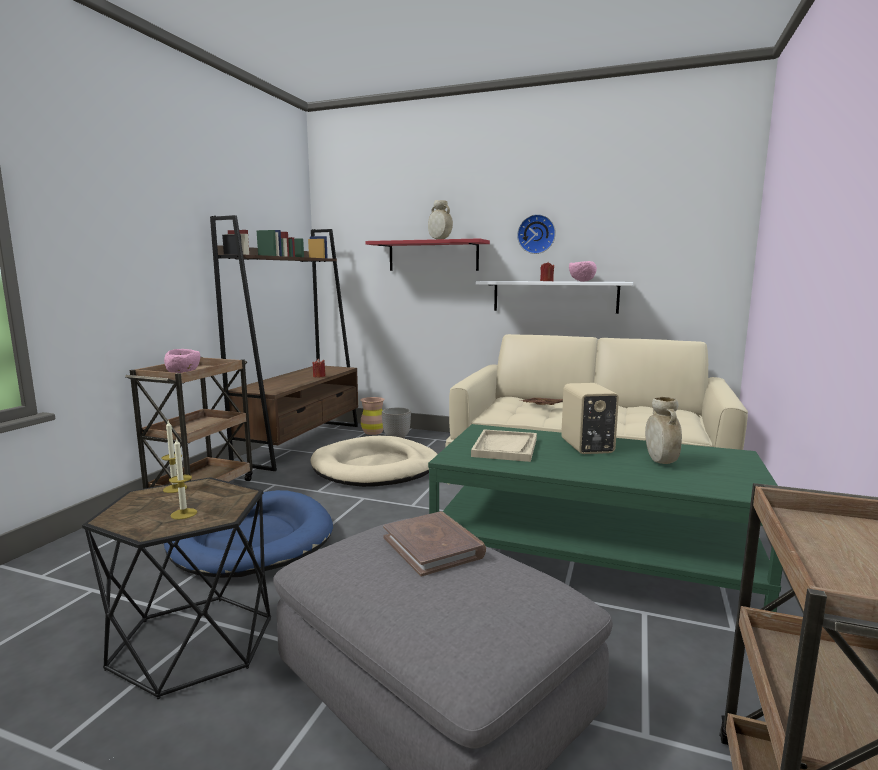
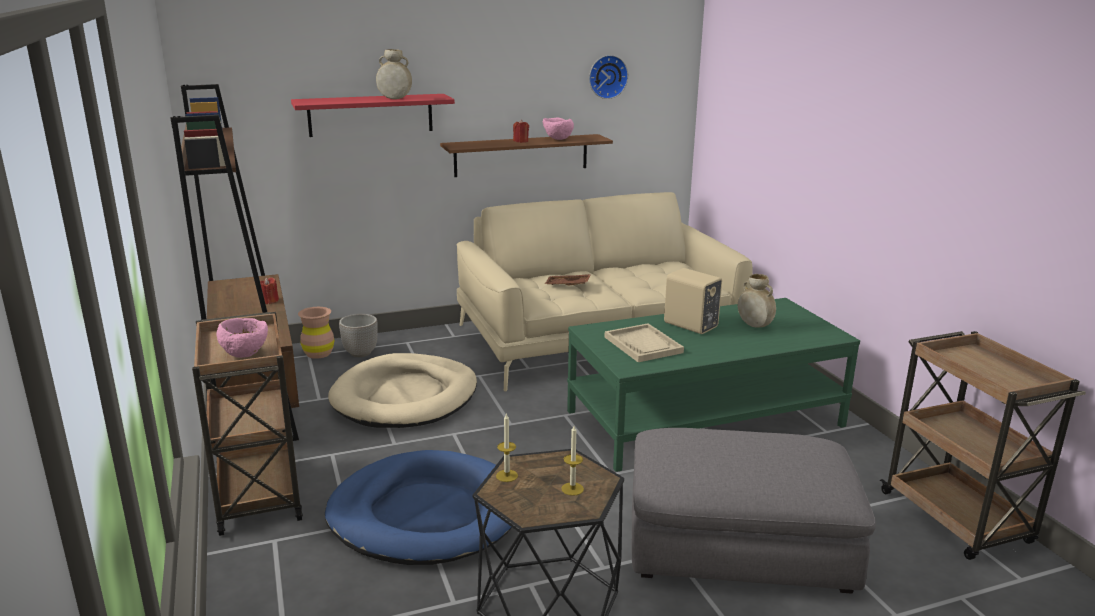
camera: 40 degrees left, 10 degrees up
(433, 546) = (722, 443): brown book -> none
(536, 234) = (498, 85): wall clock -> wall clock (607, 76)
(554, 296) = (521, 155): white shelf -> brown shelf

